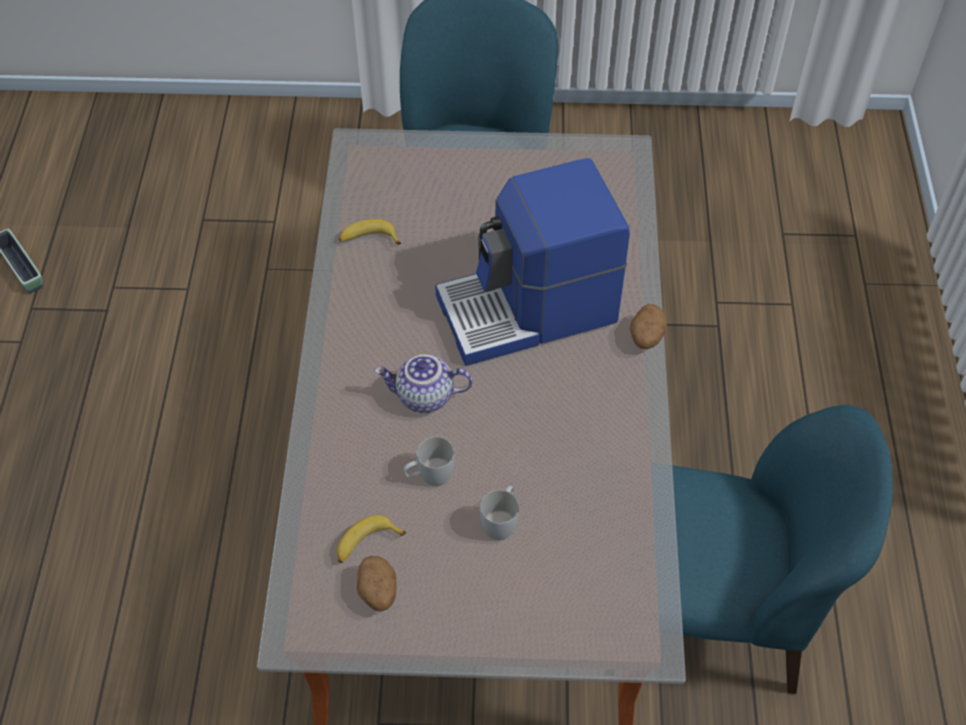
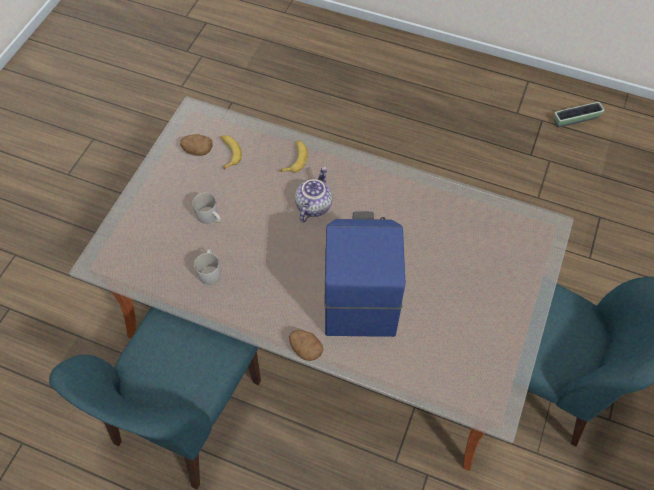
camera: 110 degrees right, 5 degrees up
(368, 239) = (455, 210): banana -> banana (295, 159)
(429, 475) = (257, 192): white mug -> white mug (210, 271)

